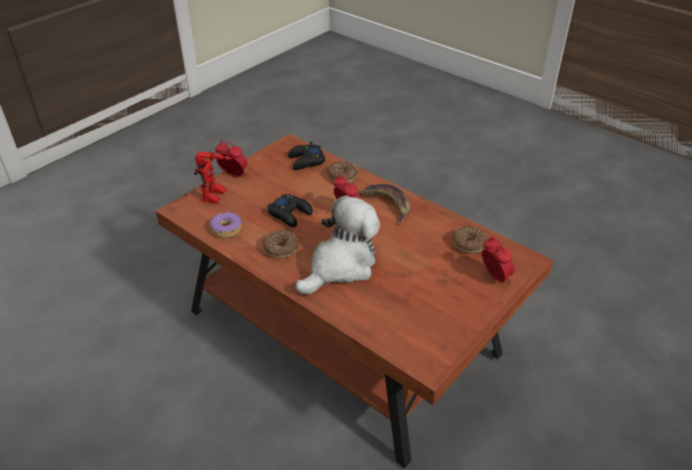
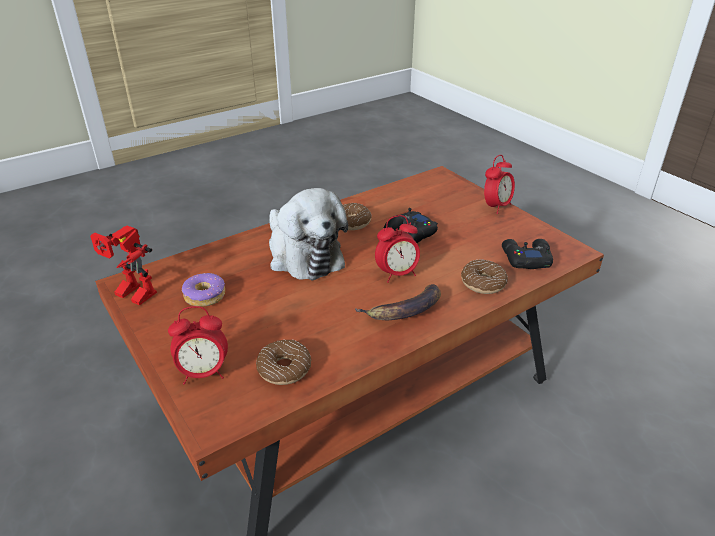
camera: 105 degrees right, 5 degrees down
(216, 197) = (456, 194): toy robot -> toy robot (130, 295)
(226, 229) = (397, 196): donut -> donut (205, 296)

